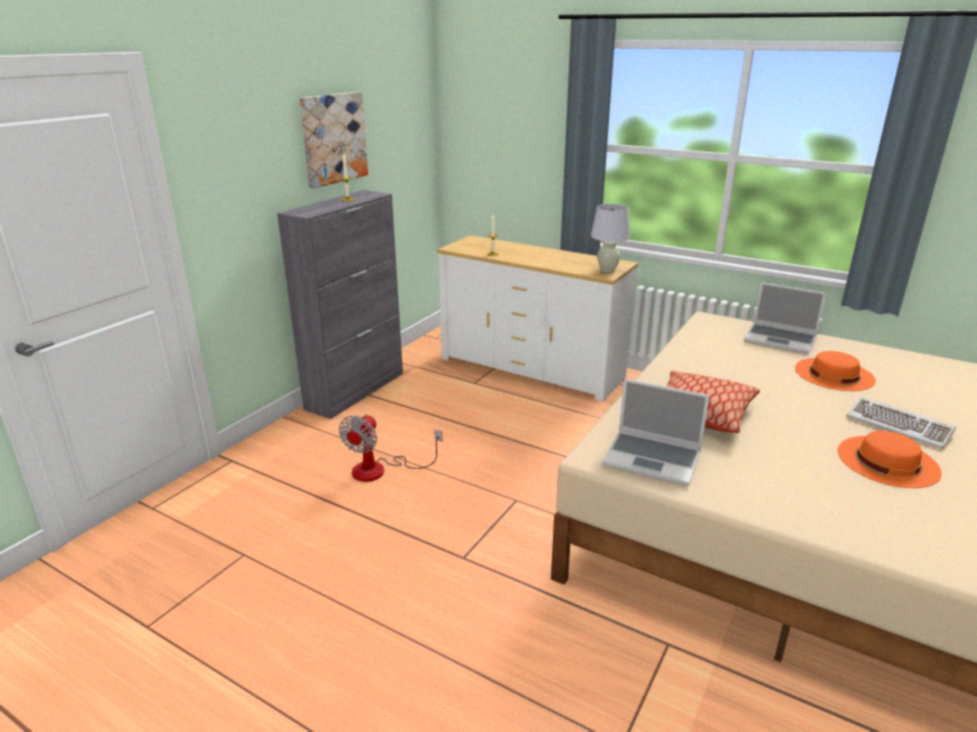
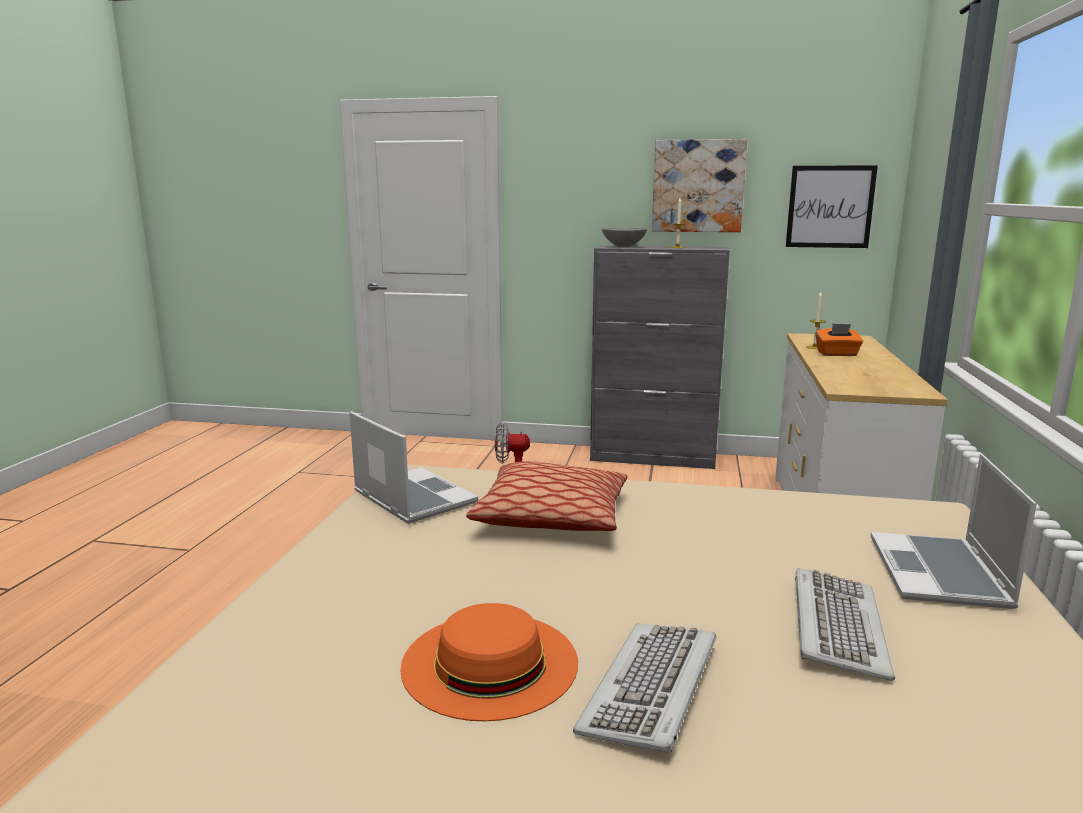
camera: 70 degrees right, 10 degrees down
(308, 209) = (624, 246): none -> grey bowl
(407, 142) = (830, 207): none -> picture
(517, 254) = (837, 354): none -> orange tissue box
(607, 270) = (866, 388): white table lamp -> none
(653, 459) = (412, 498): laptop -> laptop turned 135 degrees clockwise
(834, 374) = (836, 626): orange hat -> keyboard

